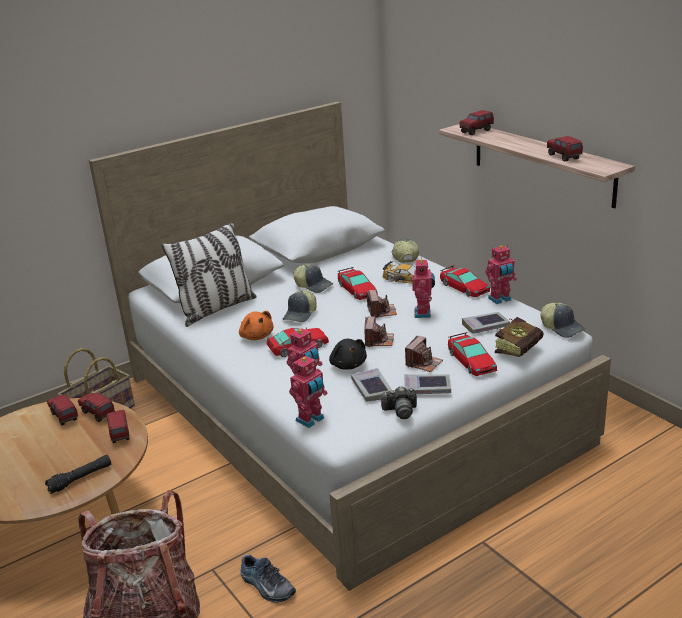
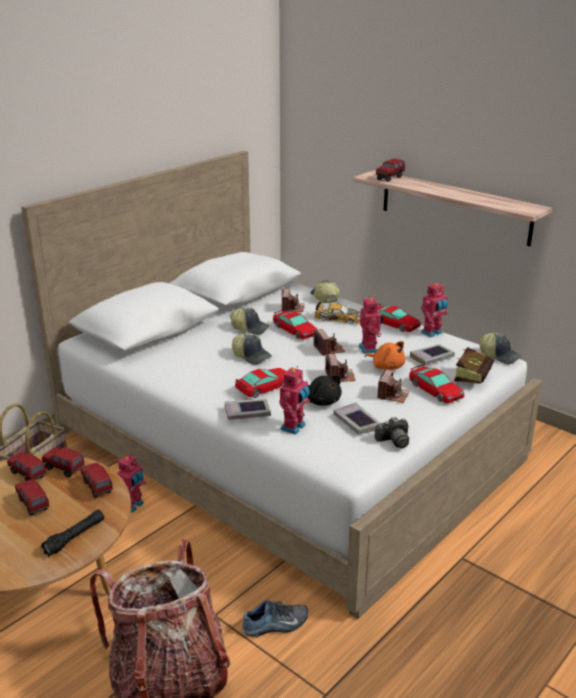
camera: 15 degrees left, 0 degrees up
(216, 309) = (163, 355): pillow -> none
(256, 336) = (217, 379): orange plush toy -> orange plush toy (386, 367)
(266, 586) = (276, 625): shoe -> shoe turned 45 degrees counterclockwise
(301, 314) = (252, 356): cap -> cap turned 60 degrees counterclockwise
(311, 420) = (313, 456): toy robot -> toy robot (133, 505)
(365, 266) = (292, 308): none -> camera
(427, 388) = (408, 418): book -> book (247, 413)
(563, 157) = (485, 200): toy truck -> toy truck (33, 505)

